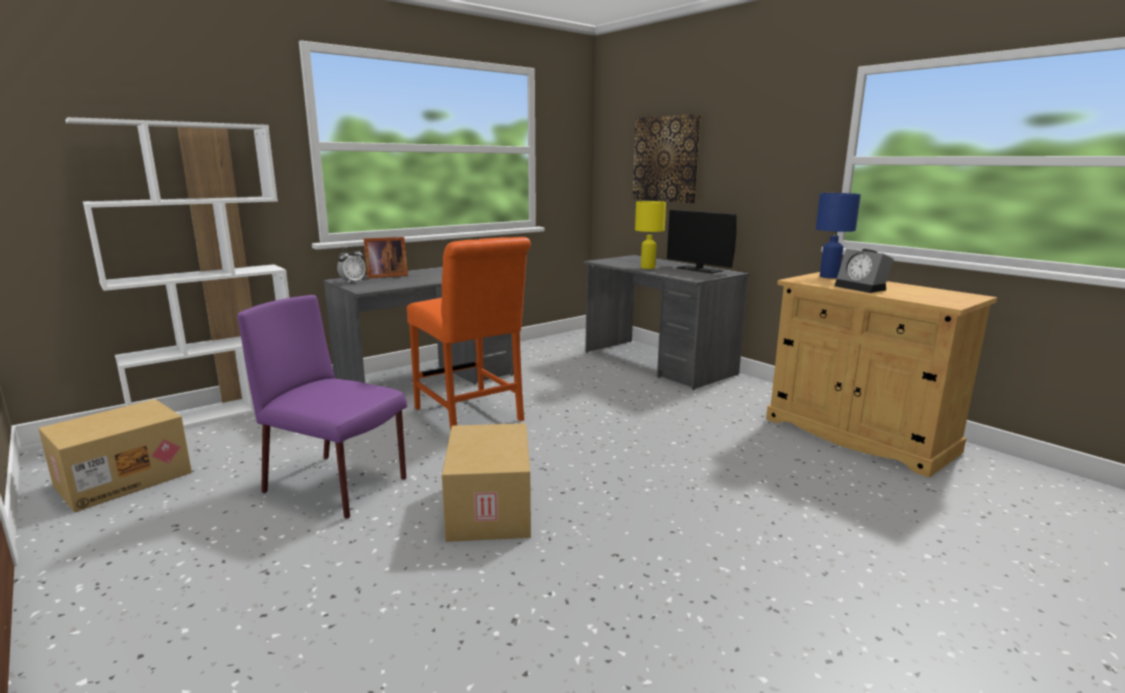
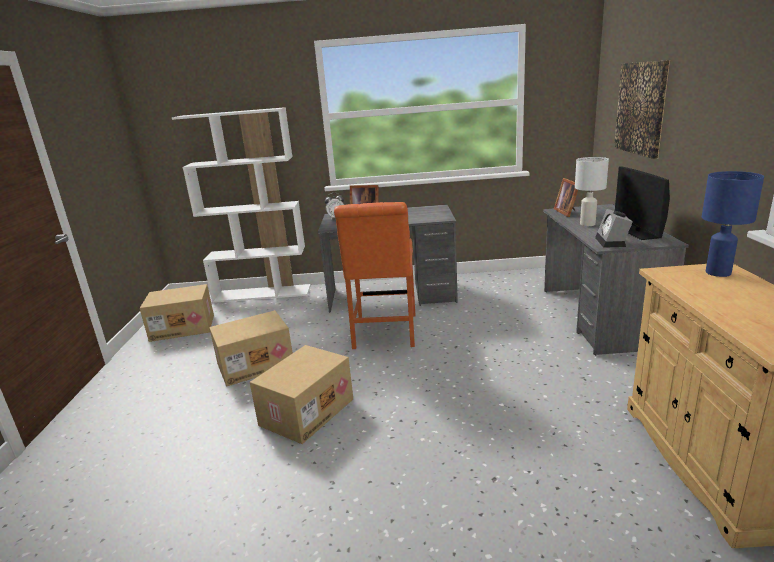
camera: 40 degrees right, 5 degrees up
(338, 486) = (255, 364): purple chair -> cardboard box
(611, 261) = (567, 212): none -> picture frame
(648, 267) = (588, 224): yellow table lamp -> white table lamp
(862, 288) = (717, 299): alarm clock -> alarm clock (612, 242)

